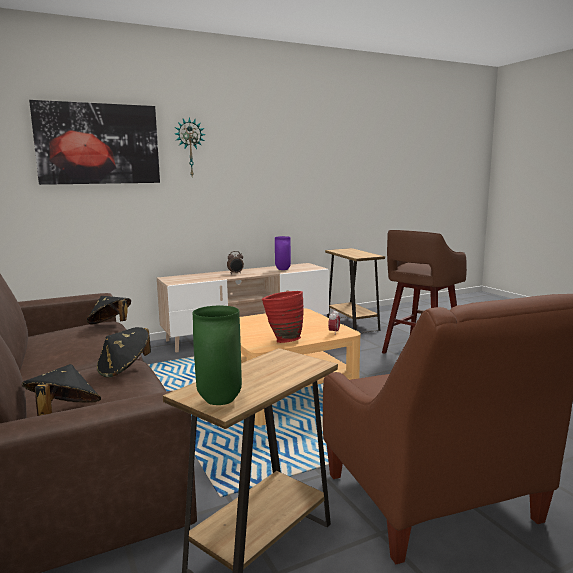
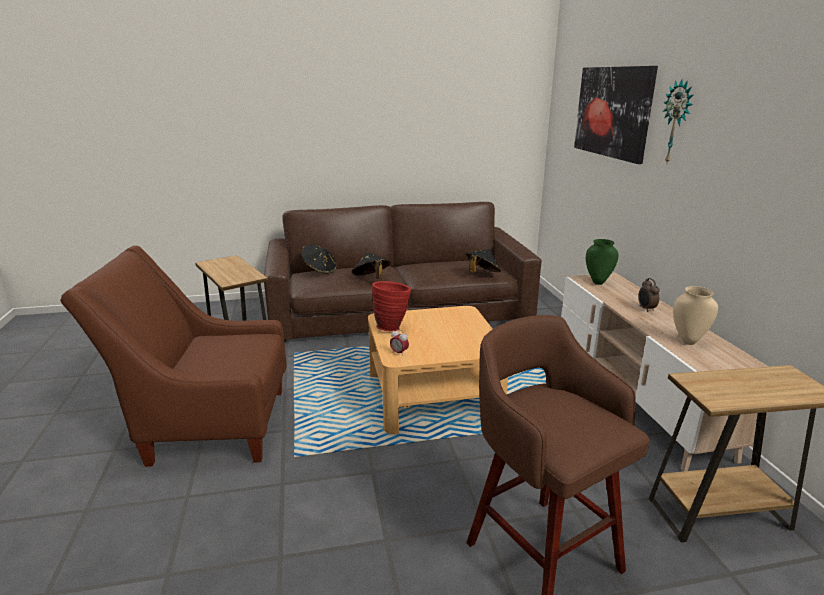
camera: 105 degrees right, 10 degrees up
(218, 400) = (215, 262): green vase -> green vase (598, 282)
(282, 269) = (688, 341): purple vase -> beige vase

